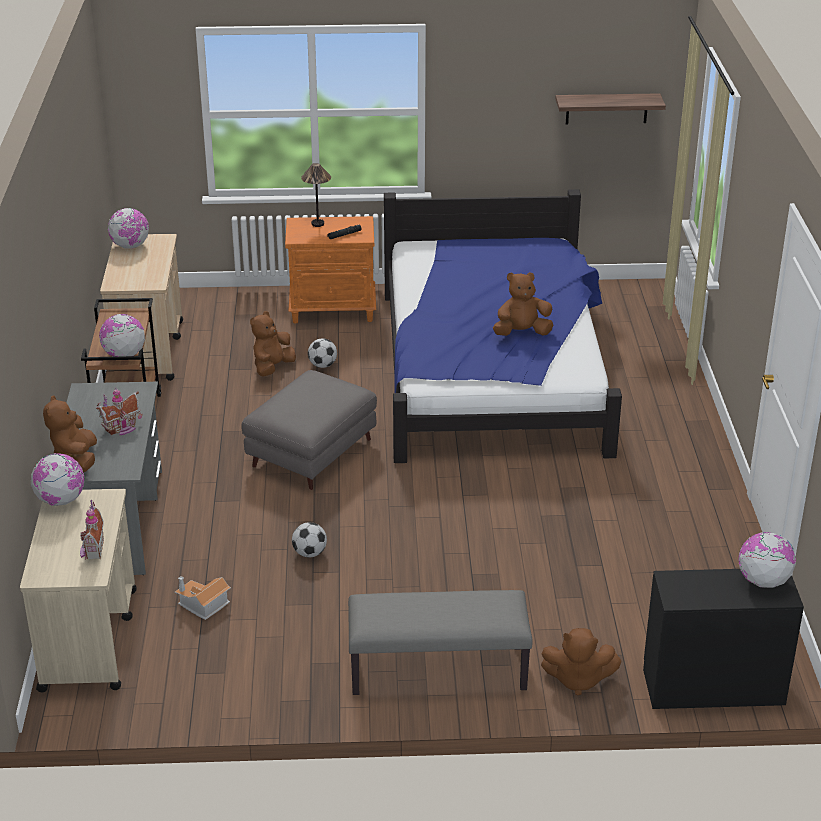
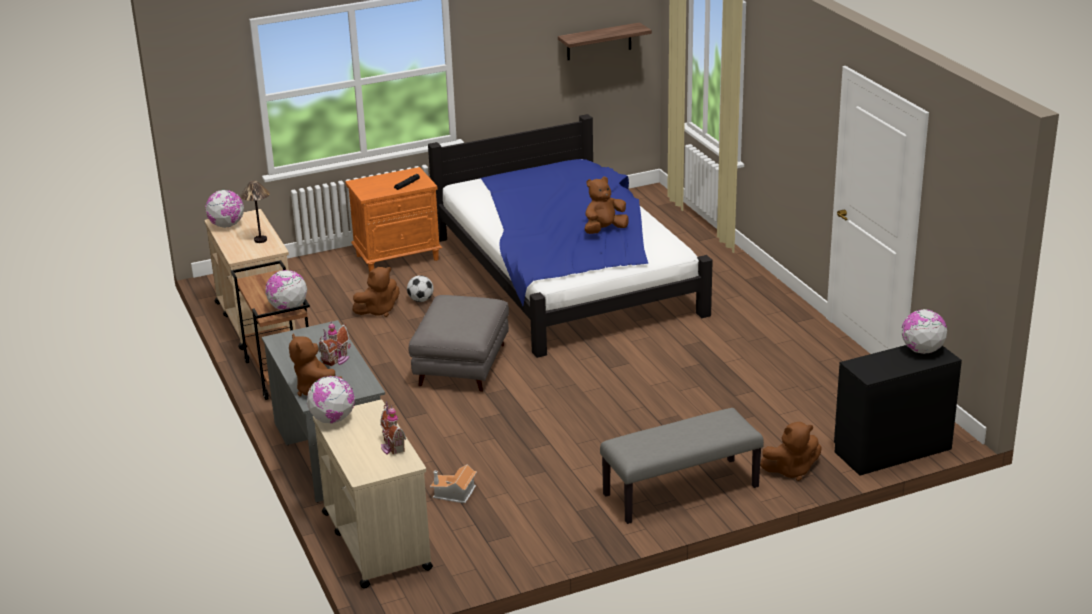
camera: 20 degrees left, 5 degrees down
(272, 368) = (378, 311): brown plush toy -> brown plush toy turned 135 degrees counterclockwise
(310, 553) = (516, 436): football -> none
(318, 224) = (377, 181): table lamp -> table lamp (261, 240)

